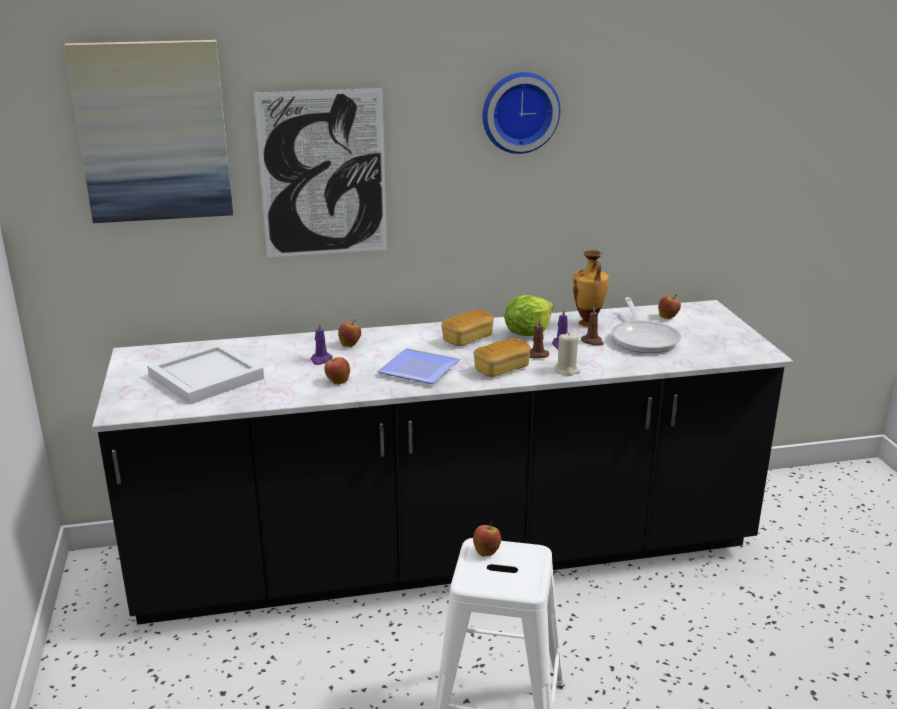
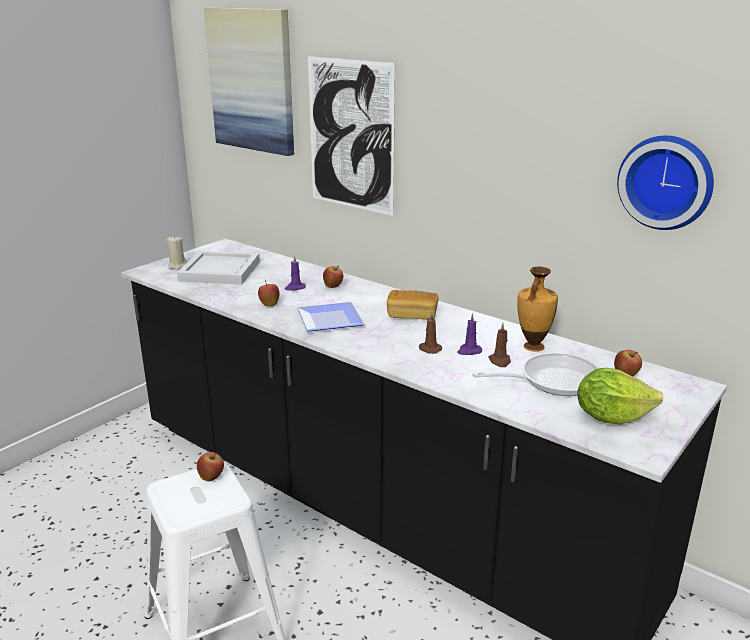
camera: 50 degrees right, 0 degrees up
(501, 369) = (379, 346): bread -> none
(519, 112) = (511, 103): wall clock -> wall clock (666, 181)
(527, 333) = (466, 331): lettuce -> lettuce (611, 417)
(567, 370) = (422, 370): beige candle -> beige candle (177, 266)
(644, 338) = (552, 380): frying pan -> frying pan turned 150 degrees counterclockwise

